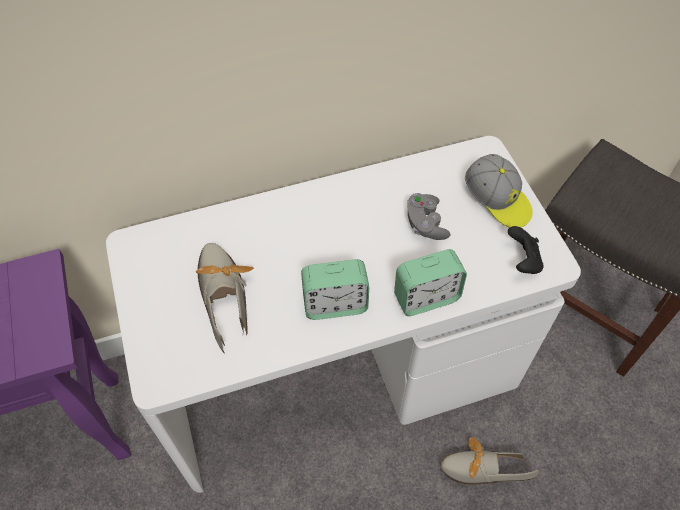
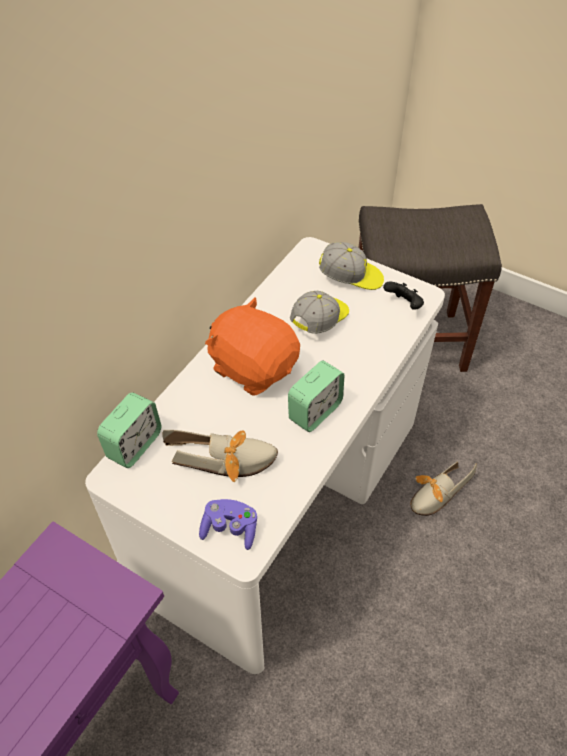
camera: 40 degrees left, 5 degrees down
(168, 353) = (230, 529): none -> purple game controller
(223, 293) = (227, 460): shoe -> shoe turned 150 degrees clockwise
(324, 228) = (253, 367): none -> orange plush toy
(425, 224) = (320, 320): grey game controller -> cap
(426, 297) = (369, 366): alarm clock -> alarm clock (134, 445)

